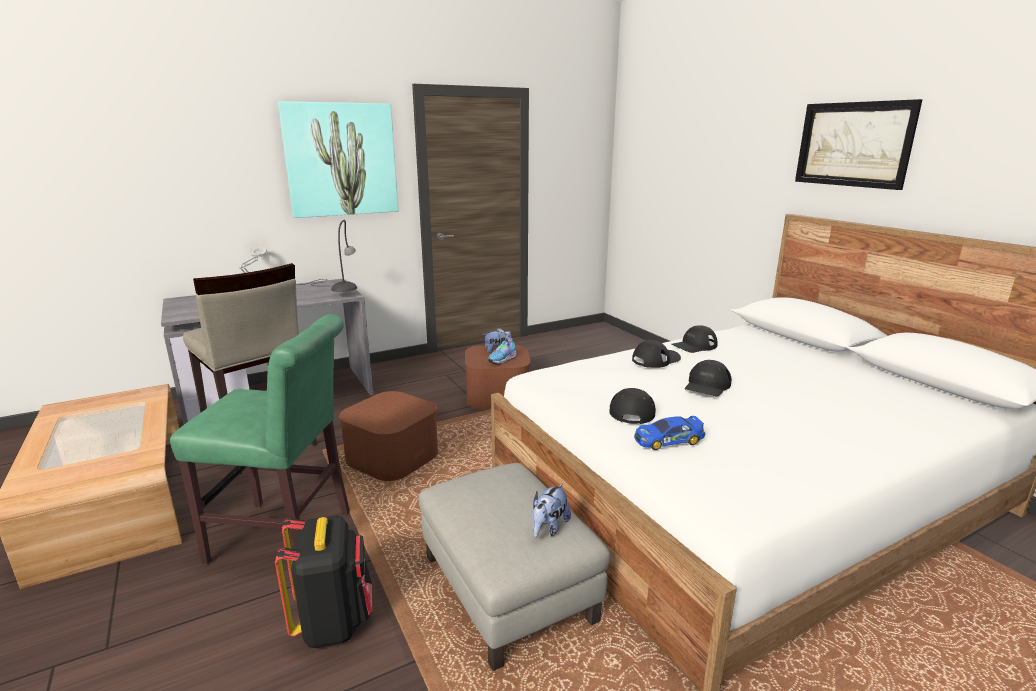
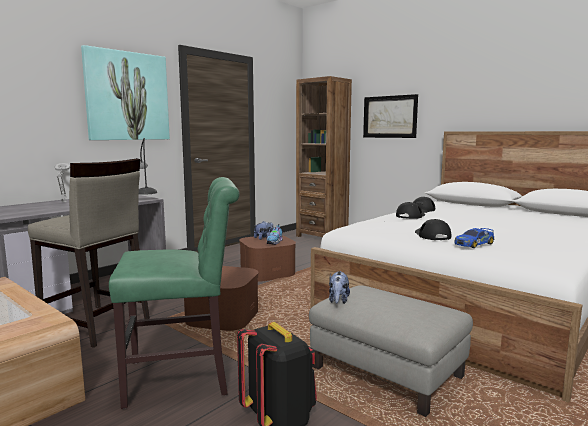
camera: 20 degrees left, 10 degrees down
(549, 528) = (428, 307): plush toy -> plush toy (338, 301)
(617, 340) = (322, 236): none -> brown bookcase
(707, 385) = (458, 222): black cap -> none
(853, 144) = (482, 86): picture -> picture (390, 117)

